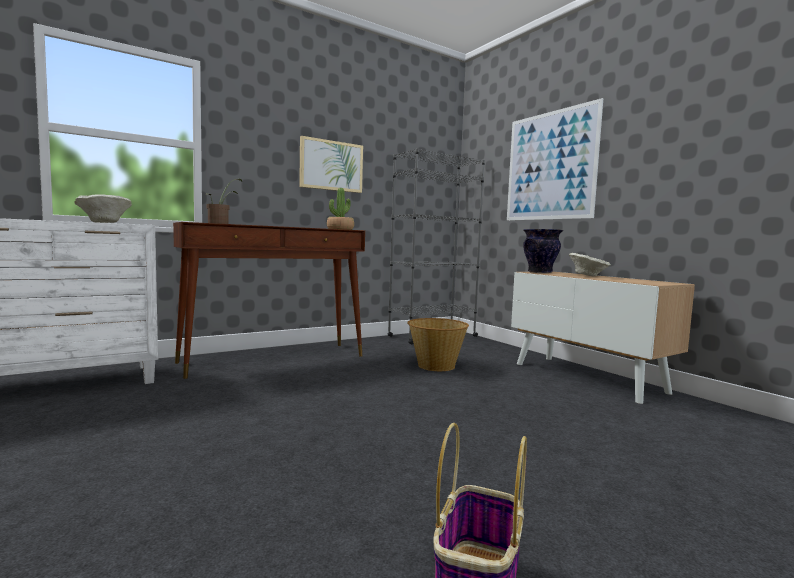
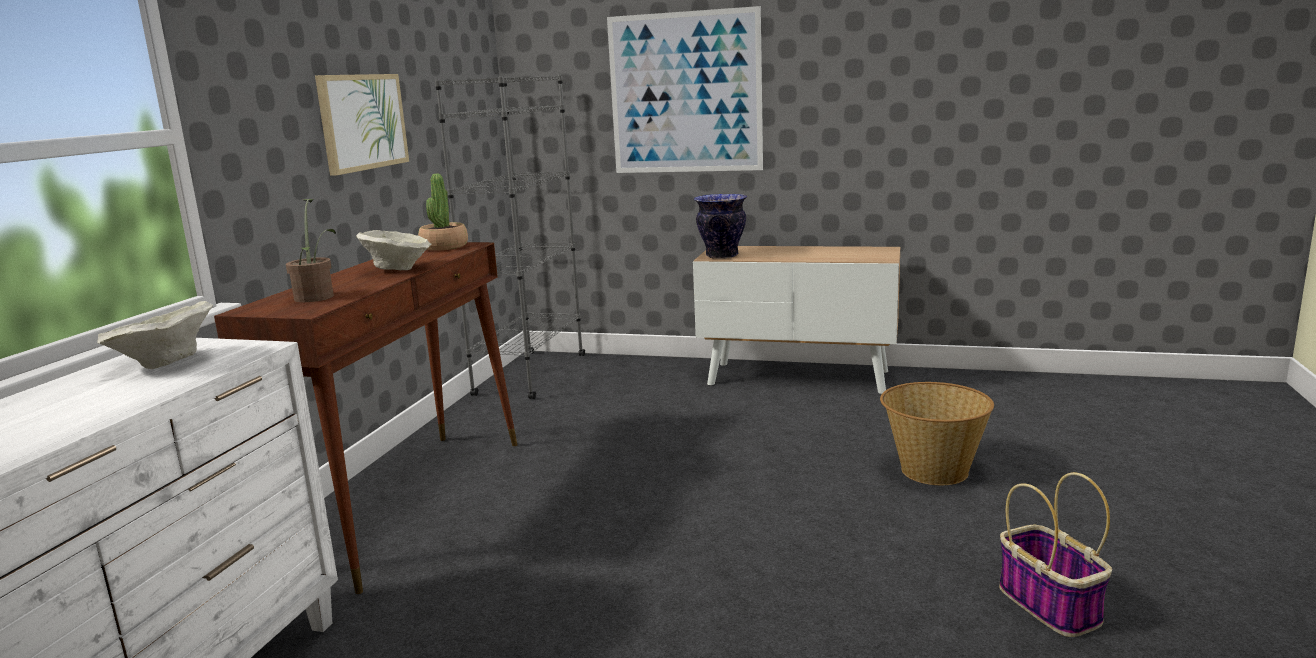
camera: 40 degrees left, 10 degrees up
(436, 365) = (635, 422): basket -> basket (933, 470)
(588, 276) = (787, 253): beige bowl -> beige bowl (398, 270)

